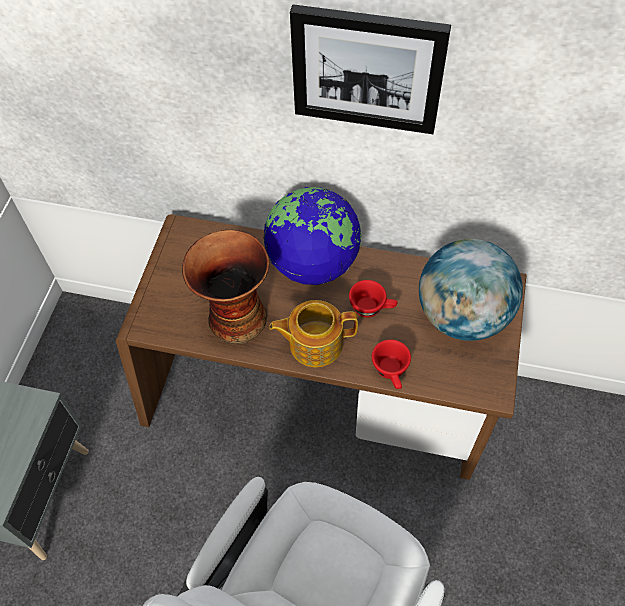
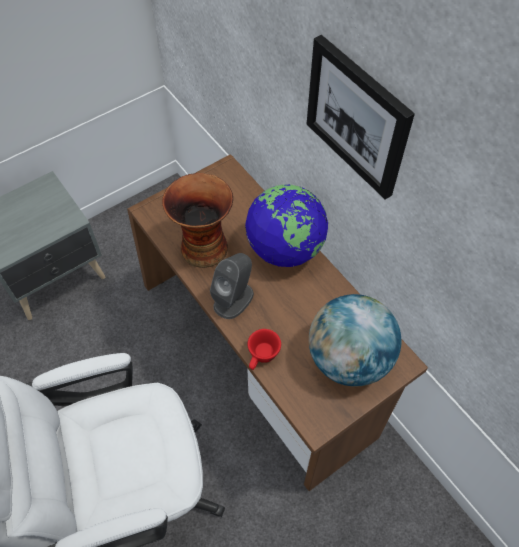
camera: 40 degrees right, 0 degrees up
(314, 343) = (234, 299): teapot -> grey speaker
(372, 307) = (293, 306): red cup -> none

